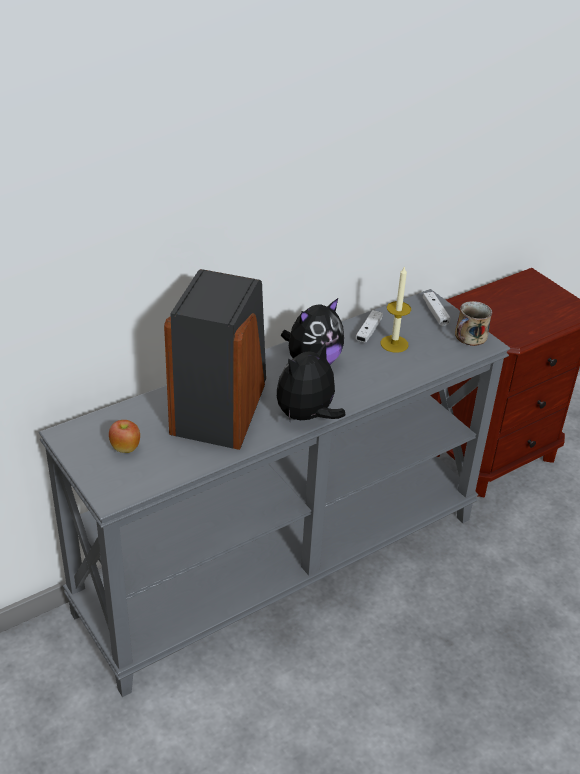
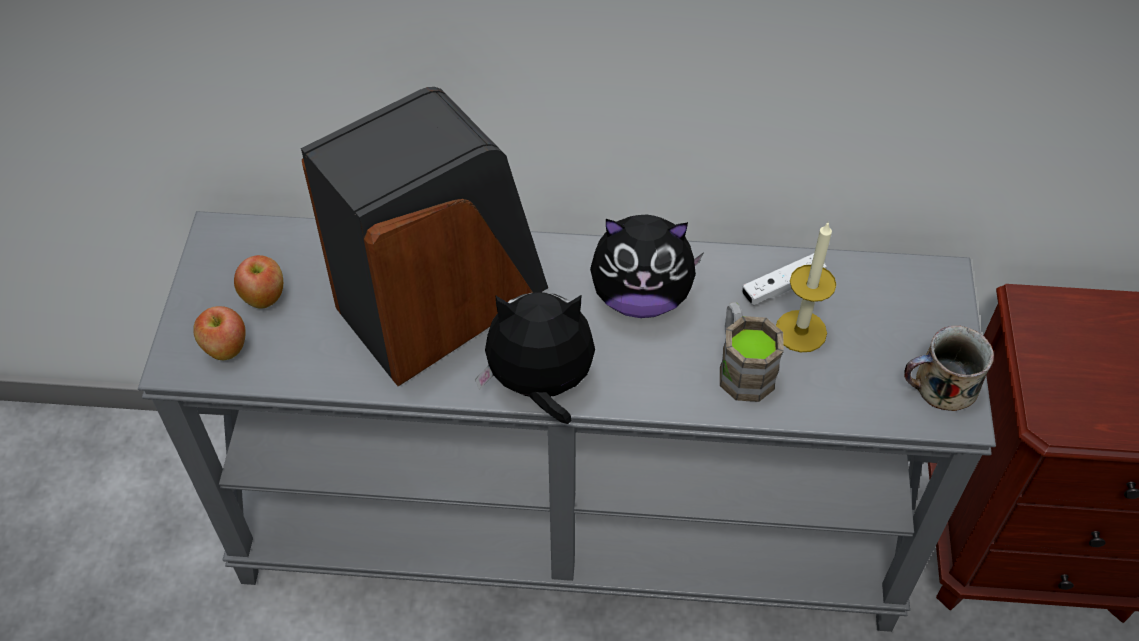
camera: 40 degrees right, 15 degrees up
(130, 478) = (225, 348): none -> apple
(385, 368) = (741, 367): none -> brown mug
(435, 313) = (929, 309): white game controller -> none

